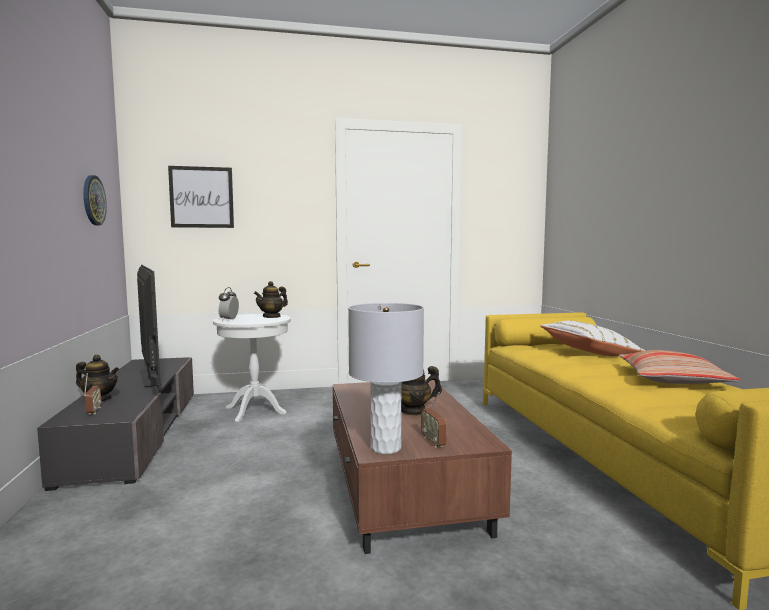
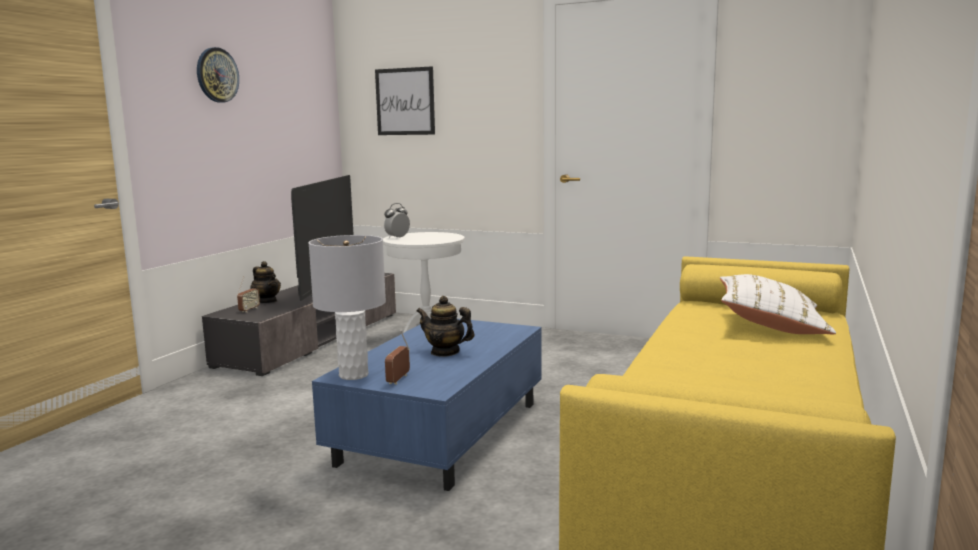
camera: 35 degrees right, 5 degrees up
(93, 200) = (289, 115): wall clock -> wall clock (217, 75)
(272, 316) = (444, 237): teapot -> none
(404, 489) = (440, 433): brown coffee table -> blue coffee table
(672, 379) = (774, 372): pillow -> none

